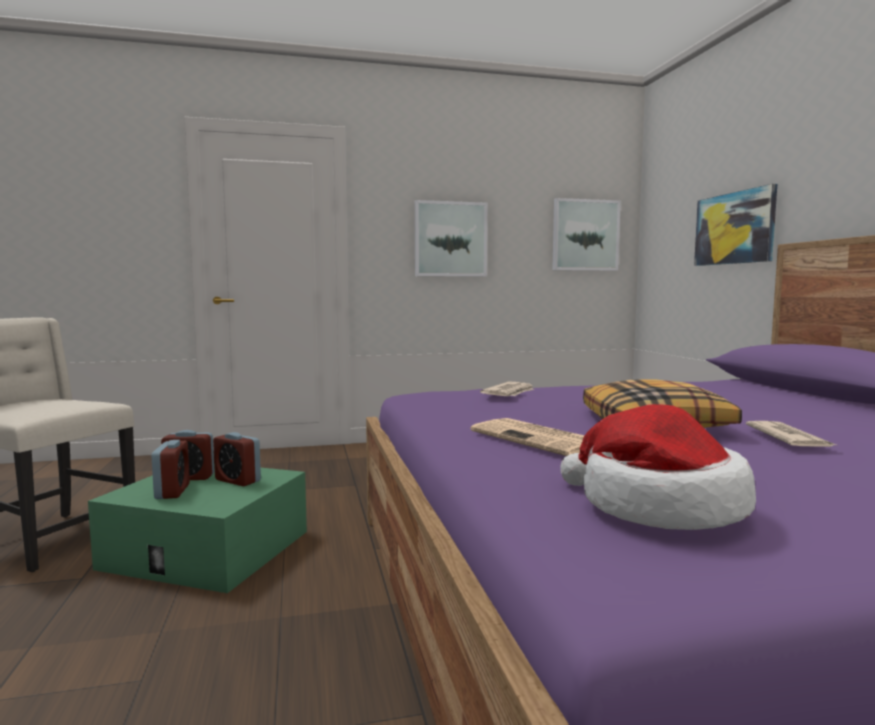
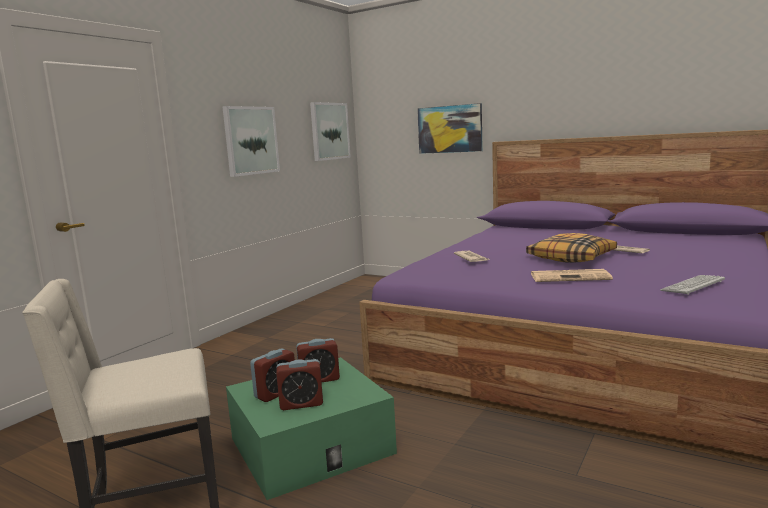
camera: 45 degrees left, 5 degrees up
(172, 491) = (301, 404): alarm clock -> alarm clock turned 135 degrees clockwise
(657, 506) = (692, 285): hat -> keyboard

